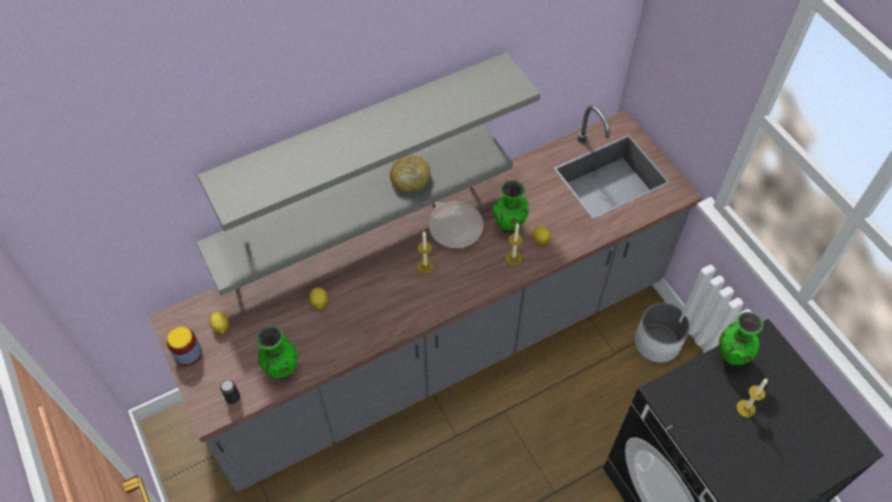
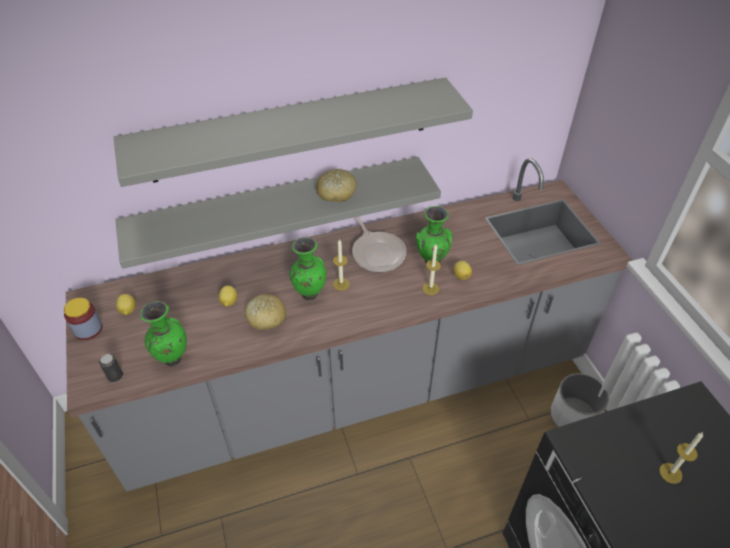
camera: 10 degrees right, 10 degrees down
(360, 313) = (266, 317): none -> bread
(729, 357) = (654, 414): green vase -> green vase (309, 293)

